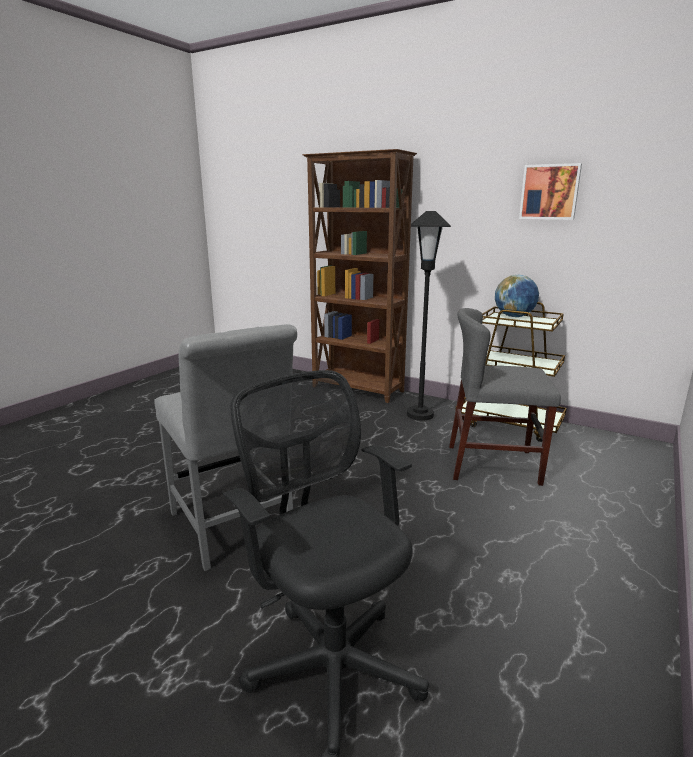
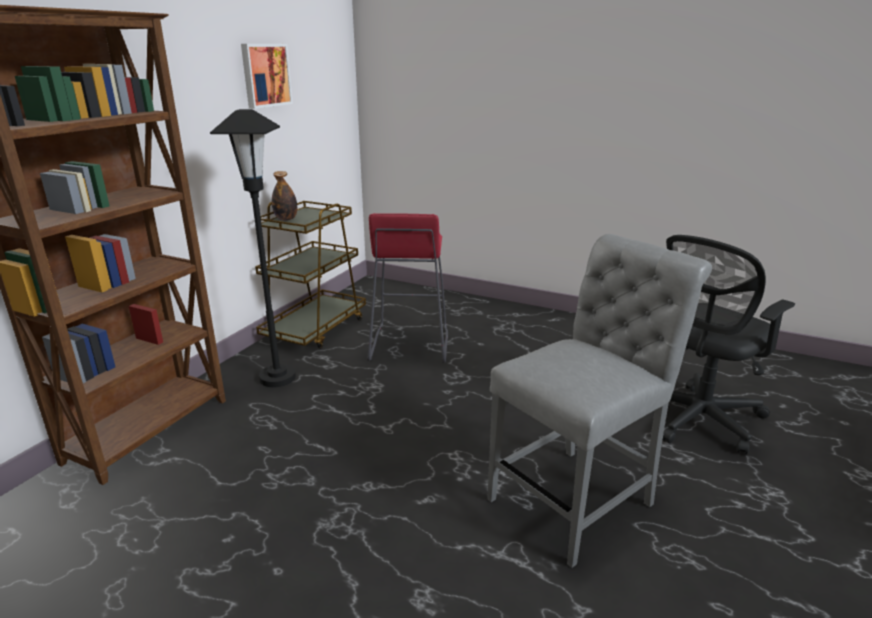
camera: 95 degrees left, 5 degrees up
(493, 464) = (409, 345): grey chair -> red stool
(514, 316) = (286, 219): globe -> bottle

